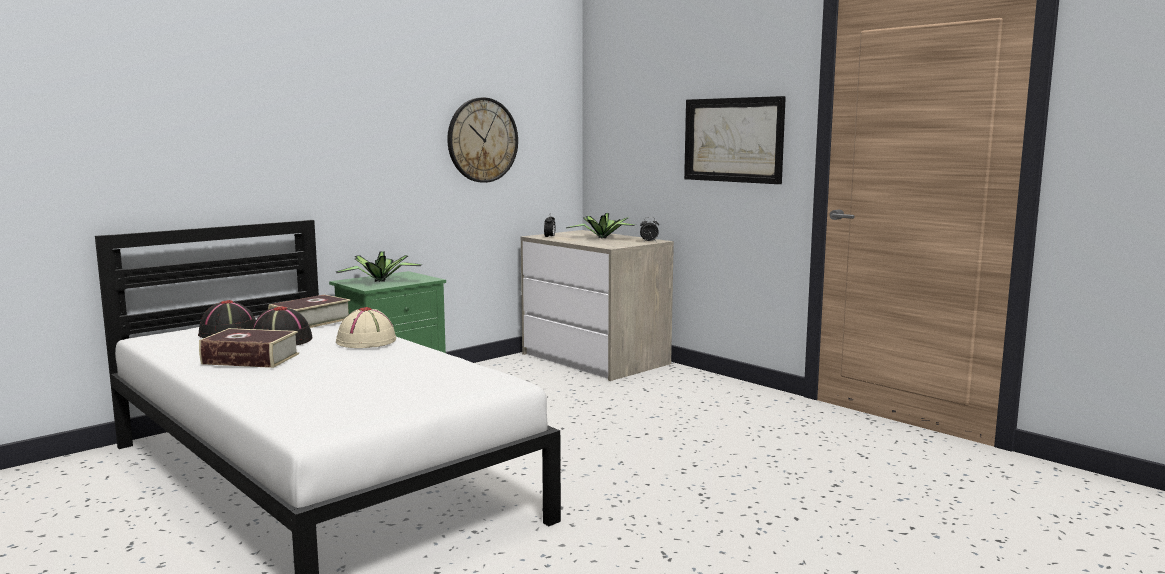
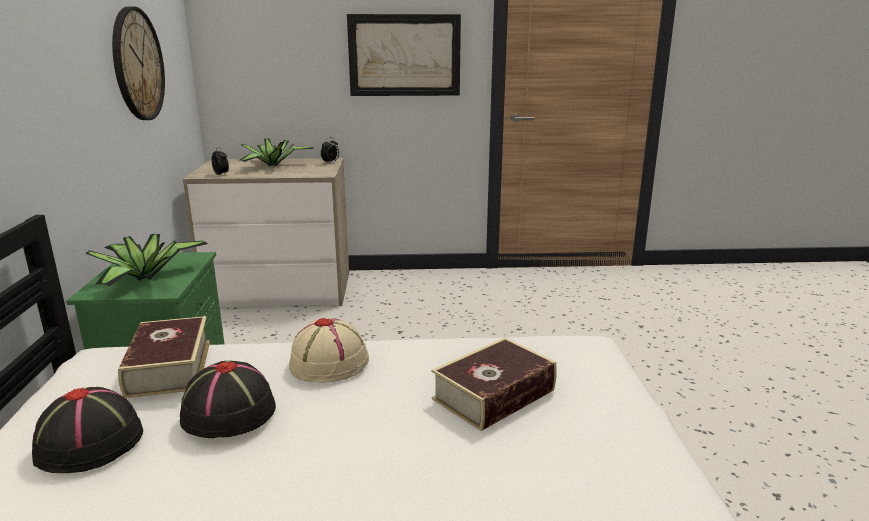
camera: 50 degrees left, 10 degrees up
(250, 359) = (283, 460): book -> book (494, 395)

